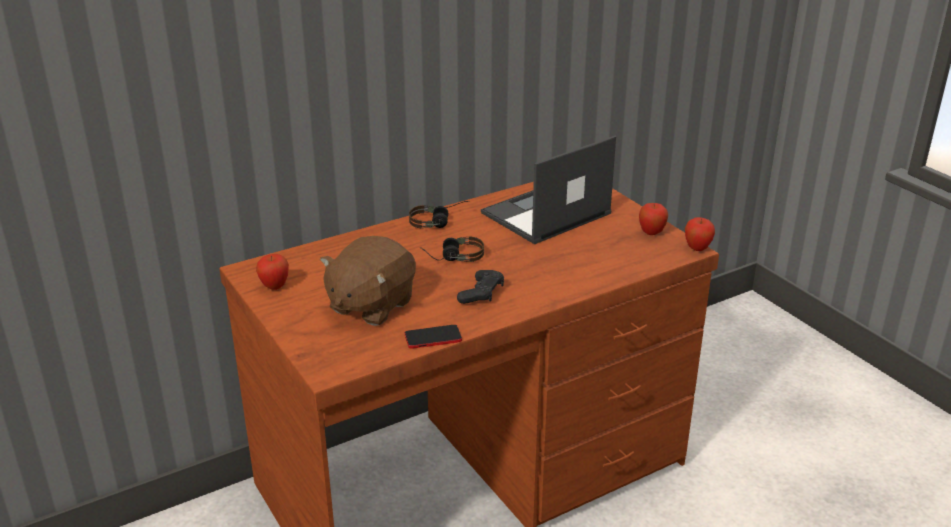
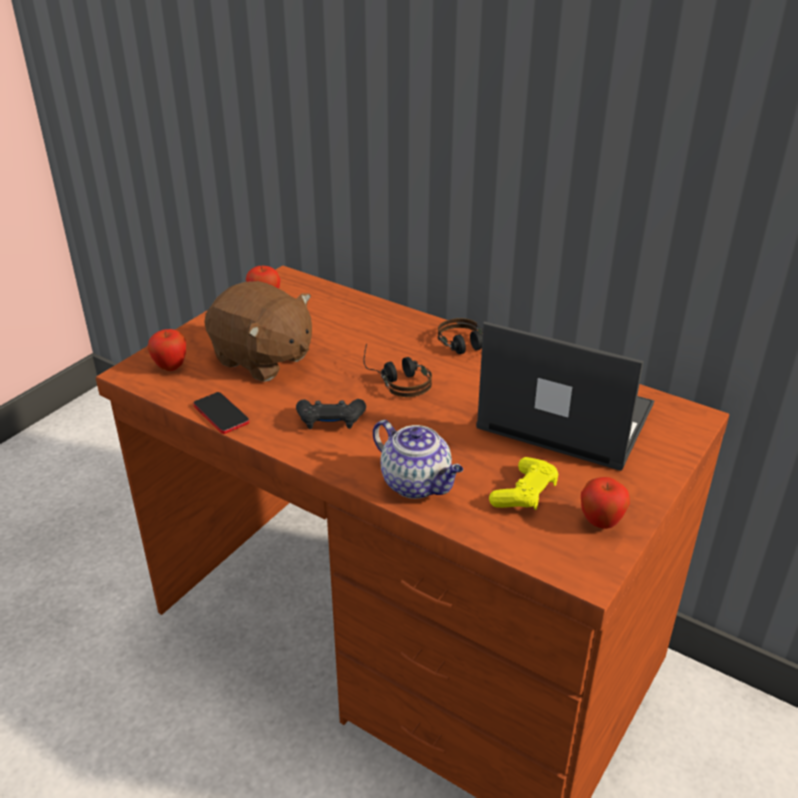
camera: 65 degrees right, 5 degrees up
(370, 305) = (263, 359): brown plush toy -> brown plush toy turned 150 degrees counterclockwise
(577, 279) = (417, 484): none -> teapot
(611, 247) = (525, 493): none -> yellow game controller
(697, 249) = (595, 581): apple -> apple (171, 367)

